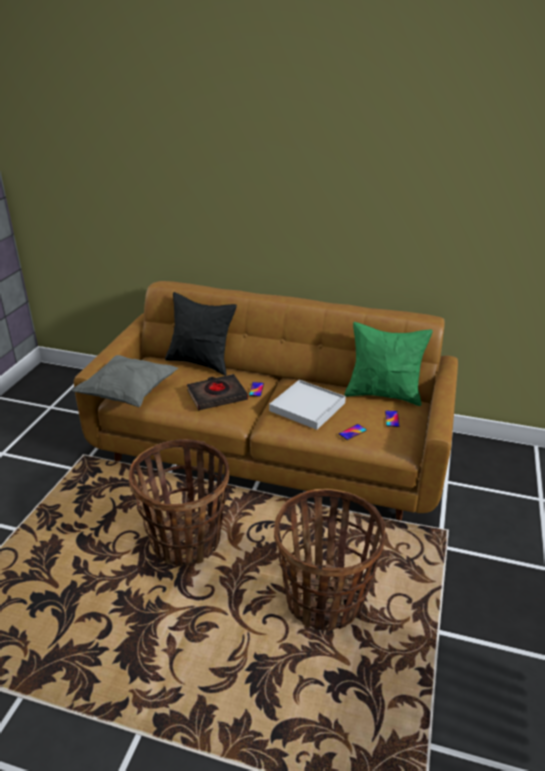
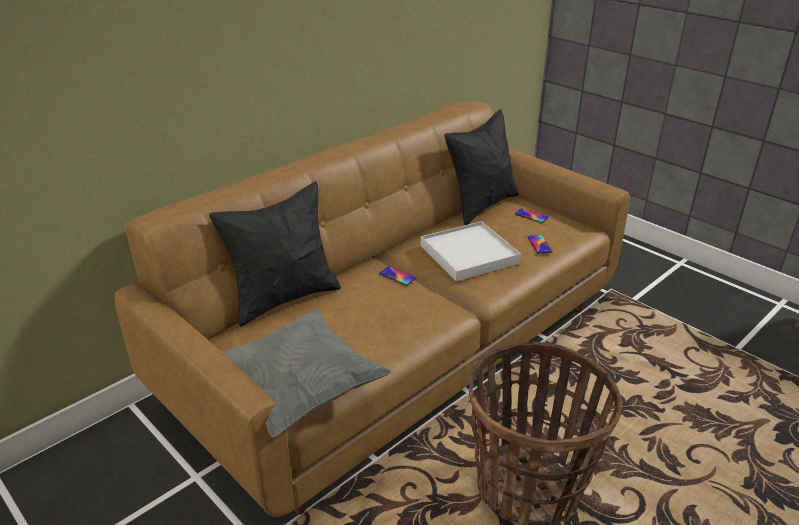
camera: 60 degrees left, 0 degrees up
(217, 395) = (386, 309): black book -> none
(324, 599) = (675, 404): basket -> none
(383, 394) = (481, 205): green pillow -> black pillow

